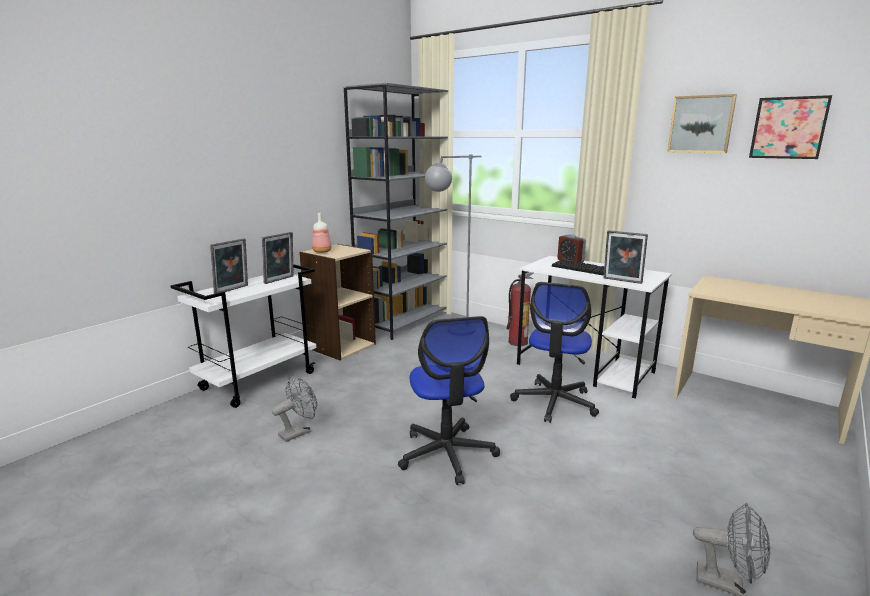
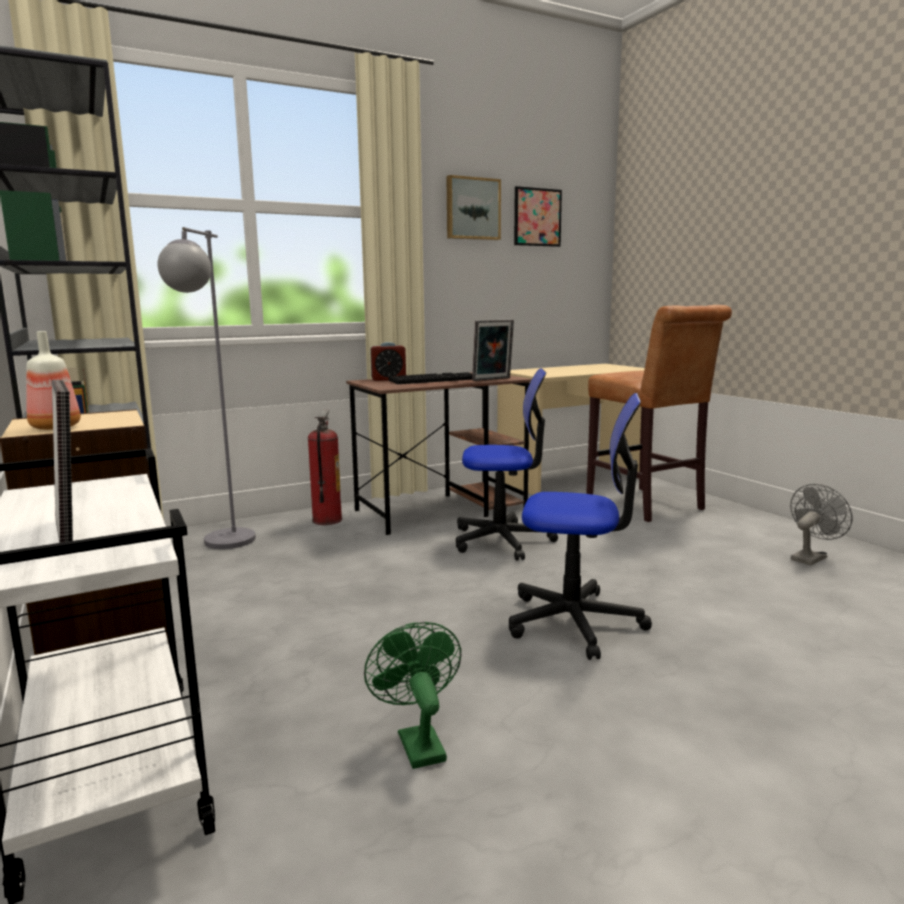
camera: 65 degrees left, 5 degrees down
(280, 280) = (95, 492): picture frame -> none
(298, 432) = (417, 742): grey fan -> green fan
(554, 402) = (502, 540): office chair -> office chair turned 45 degrees counterclockwise
(585, 368) = (442, 509): white desk -> brown desk
(739, 456) = (648, 506): none -> brown stool

